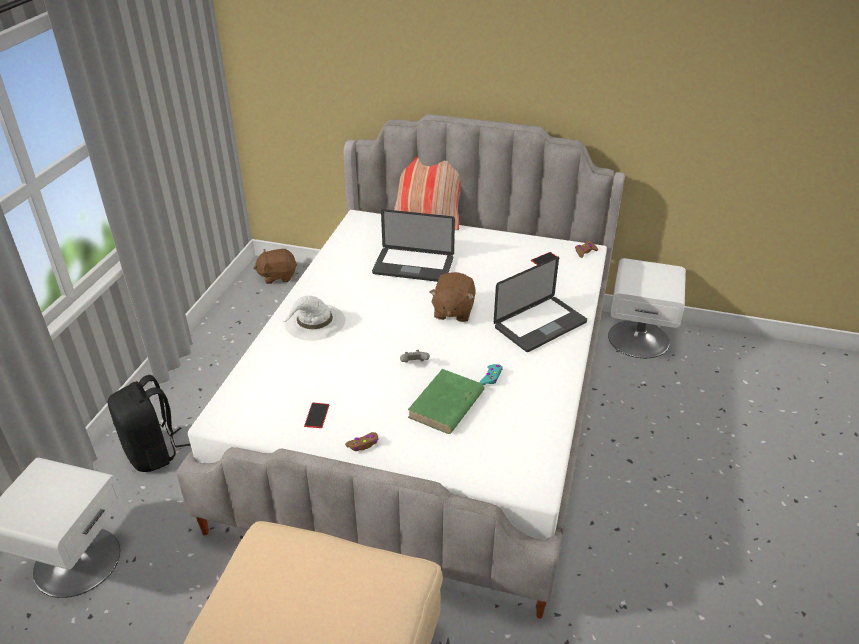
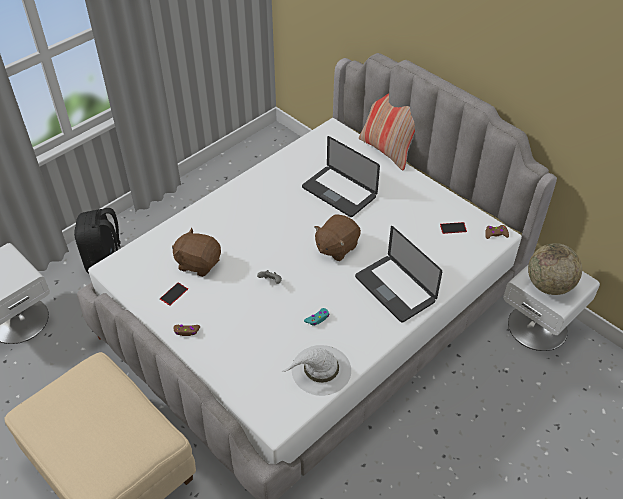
camera: 30 degrees right, 10 degrees up
(277, 276) = (280, 146): brown plush toy -> brown plush toy (198, 263)
(314, 322) = (228, 215): white hat -> white hat (320, 370)
(446, 405) = (266, 327): green book -> none
(540, 325) = (395, 289): laptop -> laptop turned 60 degrees clockwise
(650, 283) = (549, 285): none -> globe

